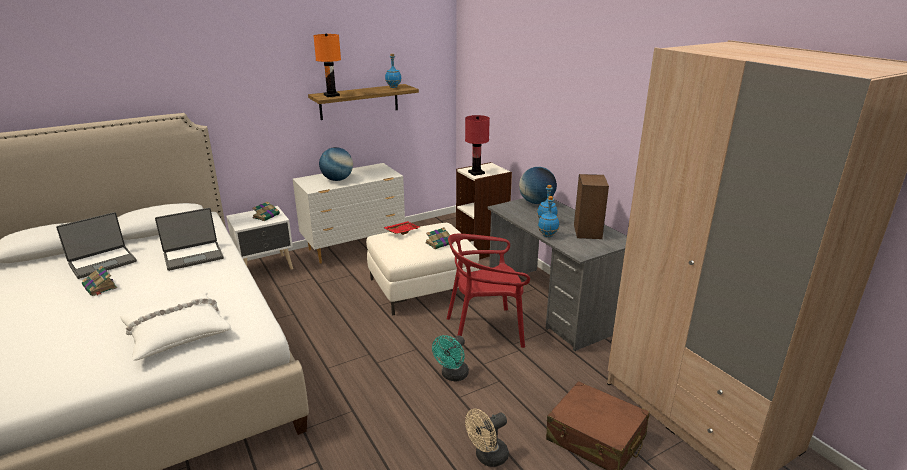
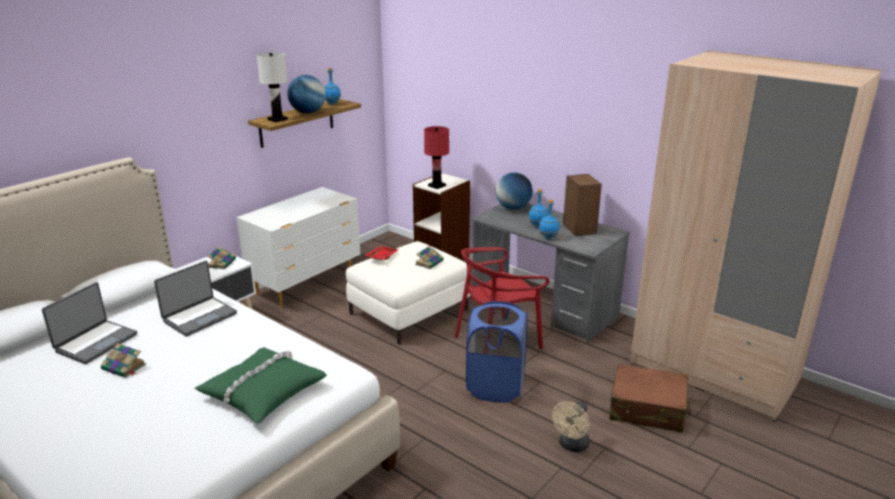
camera: 20 degrees left, 0 degrees up
(176, 332) = (262, 392): white pillow -> green pillow
(332, 95) = (278, 119): orange table lamp -> white table lamp
(337, 179) = (289, 211): globe -> globe (308, 112)
(452, 376) = (495, 387): turquoise fan -> blue laundry basket

